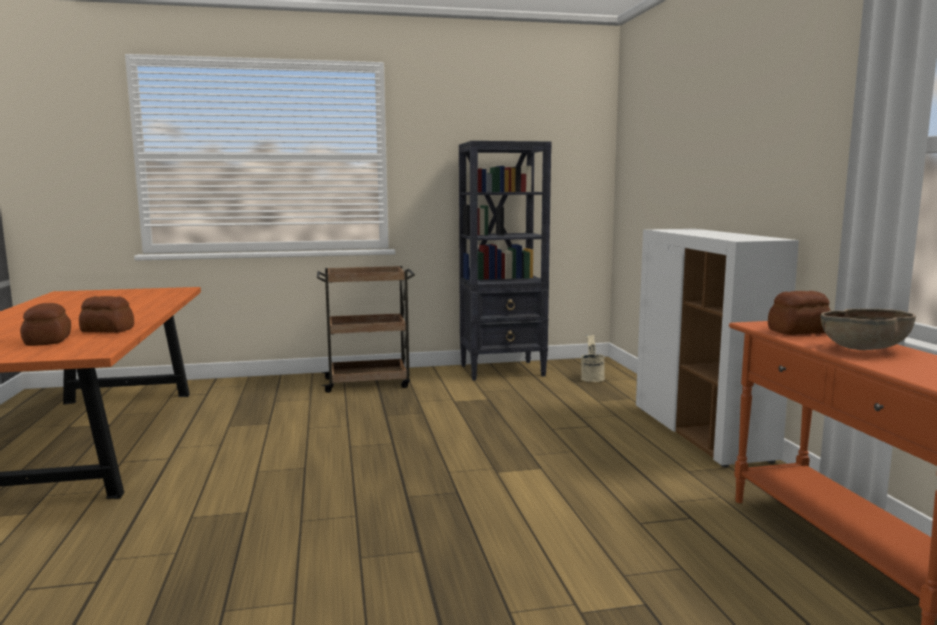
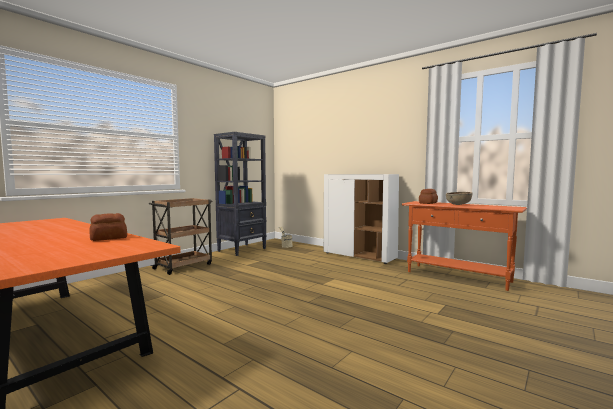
camera: 40 degrees left, 5 degrees down
(47, 341) = (86, 247): bread -> none

